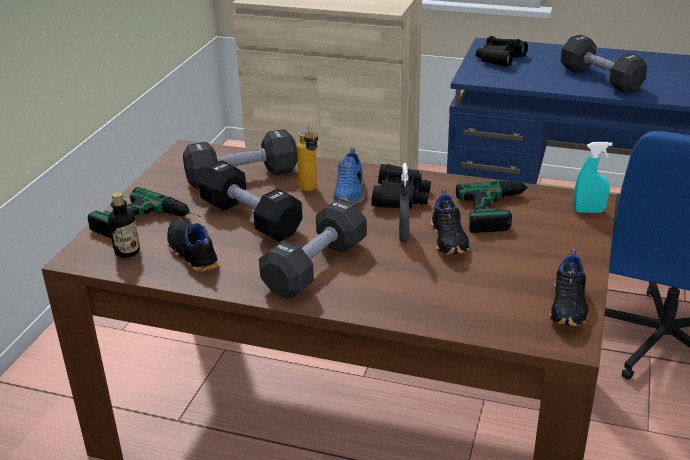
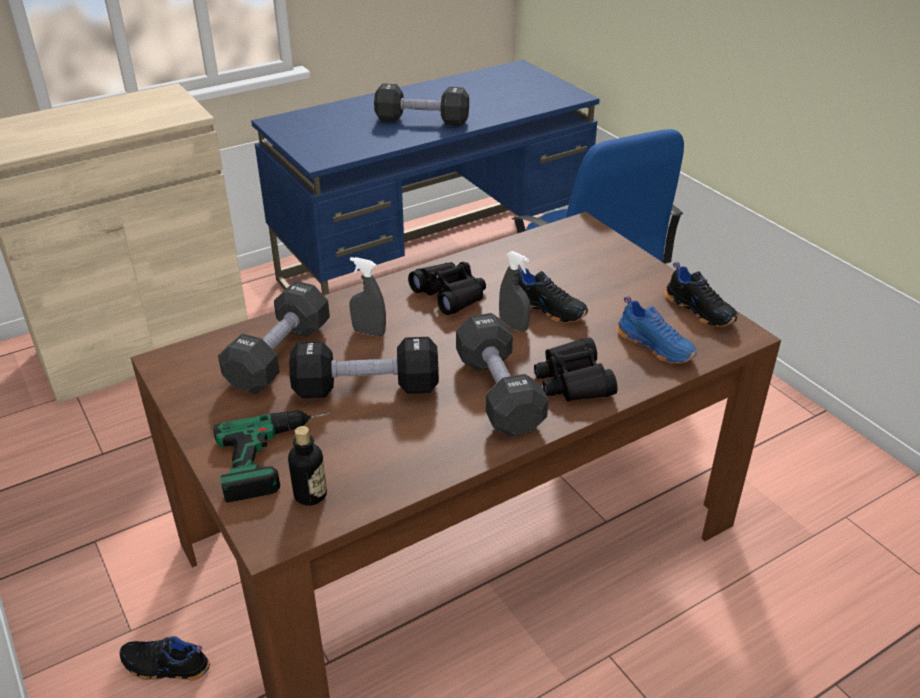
camera: 50 degrees left, 5 degrees up
(191, 254) = (376, 454): black shoe -> black shoe (165, 667)
(310, 191) = (369, 332): bottle -> grey spray bottle
(350, 193) = (406, 315): blue shoe -> blue shoe (656, 346)
(500, 59) = (312, 133): black binoculars -> black binoculars (573, 381)
(505, 210) = (542, 263): power drill -> none
(588, 211) = (592, 233): turquoise spray bottle -> none

